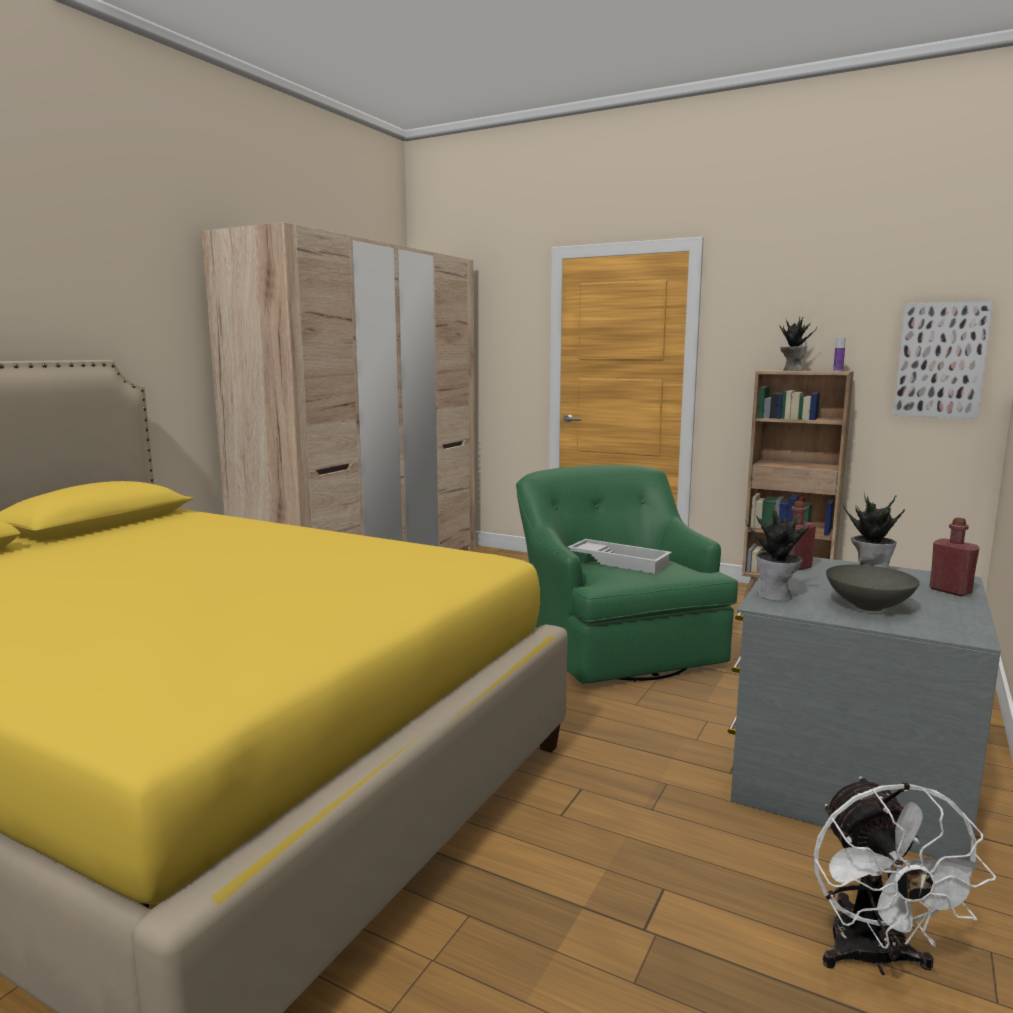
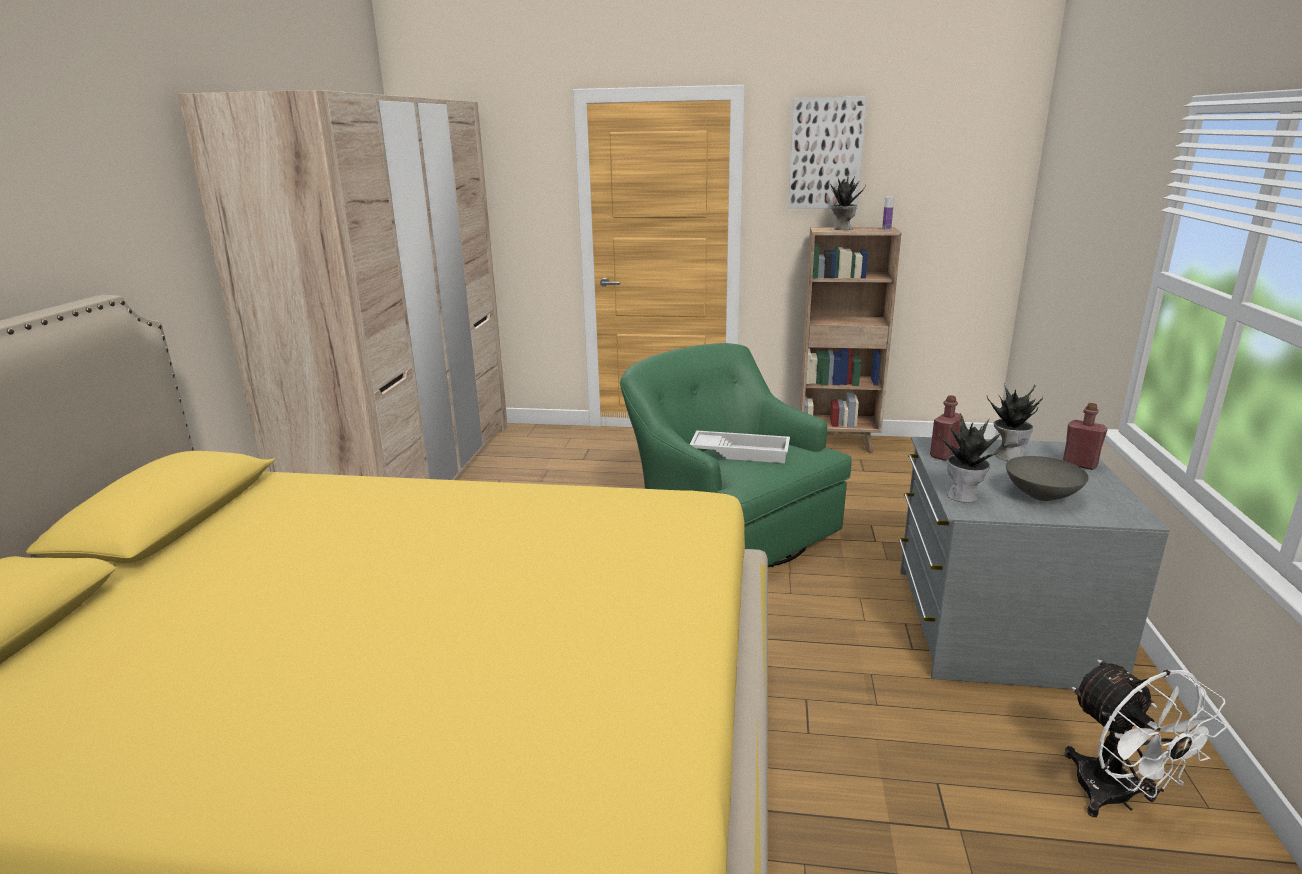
camera: 20 degrees left, 10 degrees up
(941, 360) = (969, 215): picture -> picture (826, 154)

